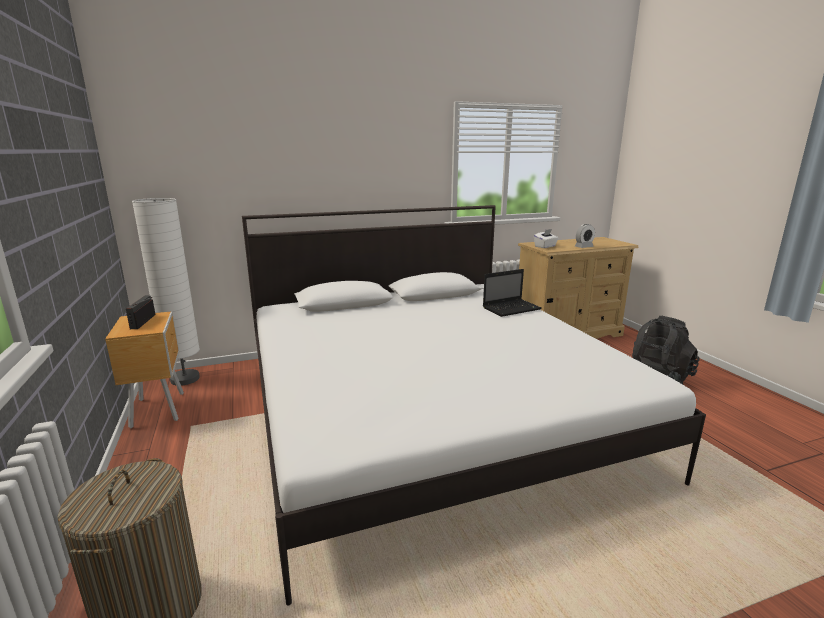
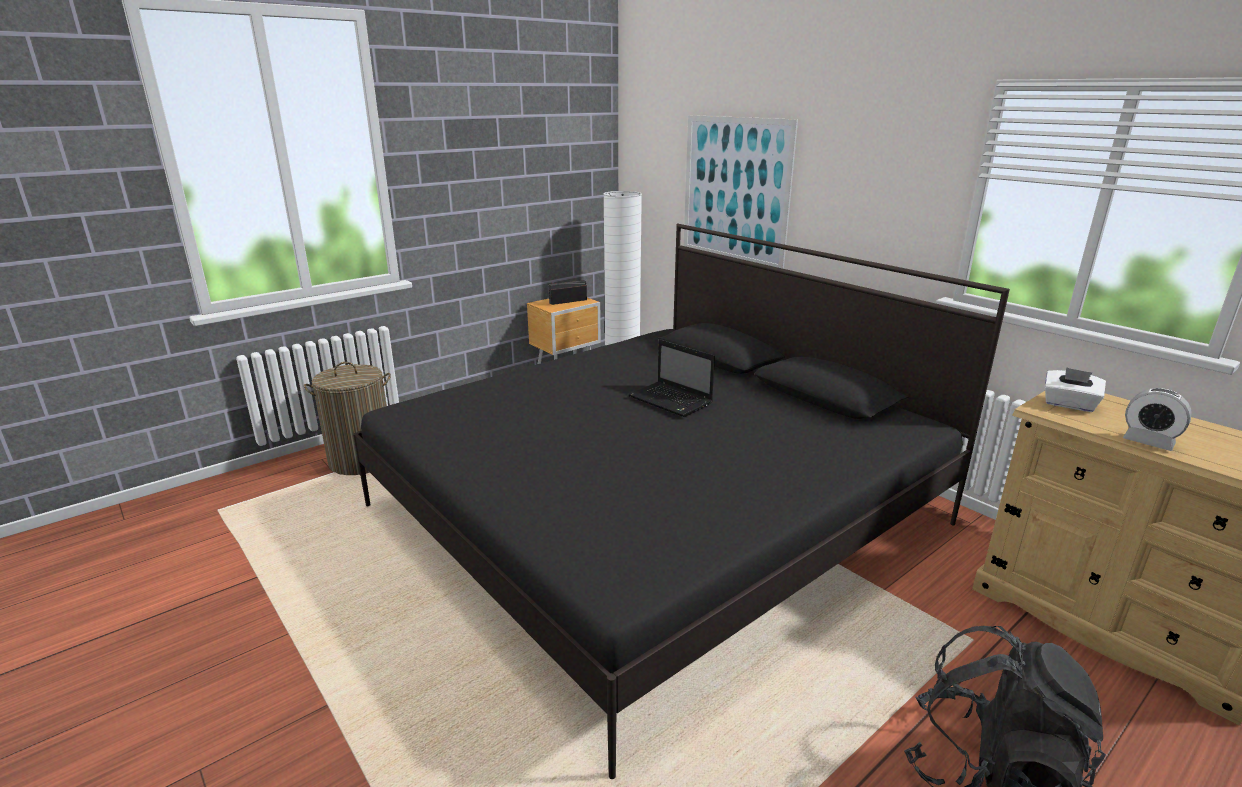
camera: 70 degrees right, 5 degrees up
(278, 182) = (735, 190): none -> picture
(429, 414) = (655, 514): white bed -> black bed
(512, 308) = (827, 456): laptop -> laptop (672, 401)

